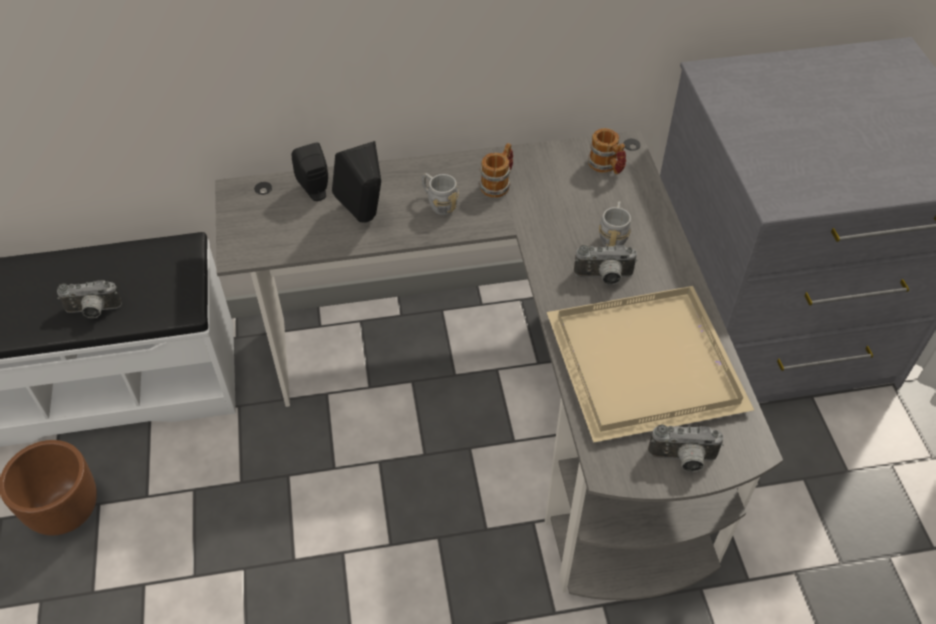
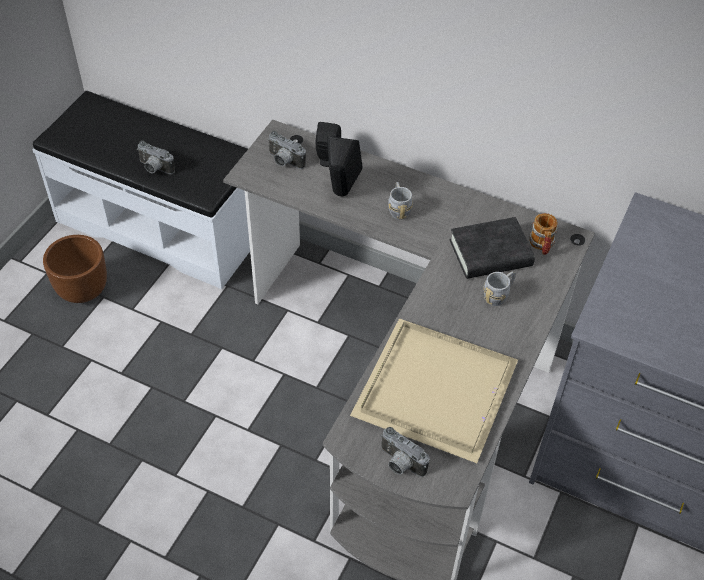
camera: 35 degrees right, 0 degrees up
(498, 184) = (452, 217): mug -> none
(568, 200) = (490, 253): none -> black book
(604, 278) = (463, 319): camera -> camera (284, 162)

